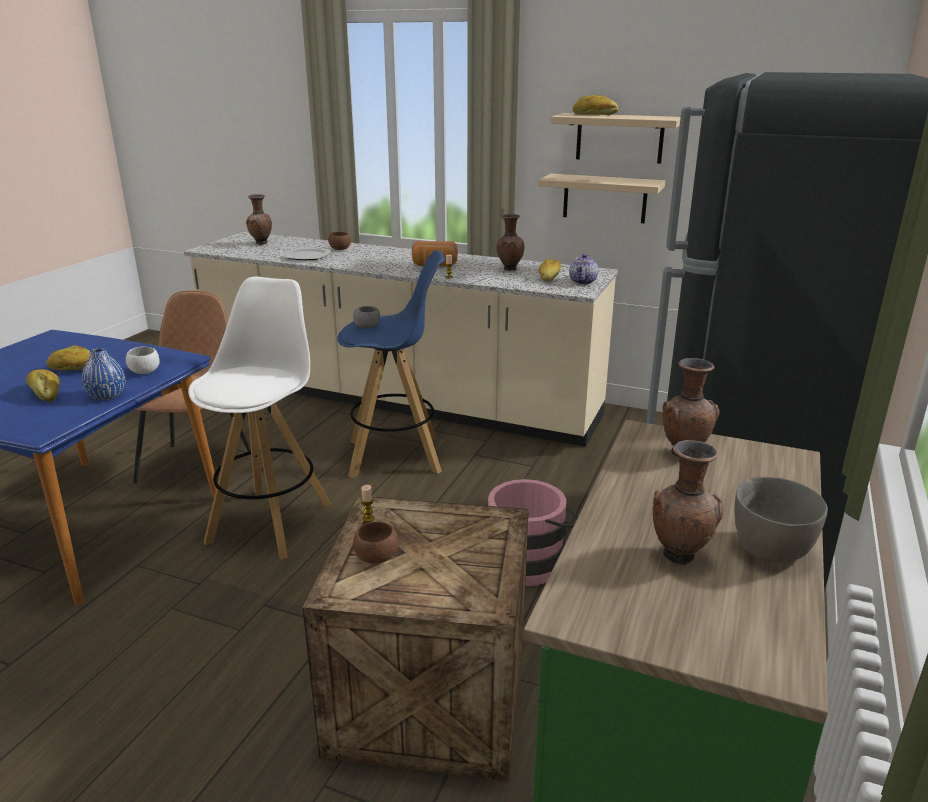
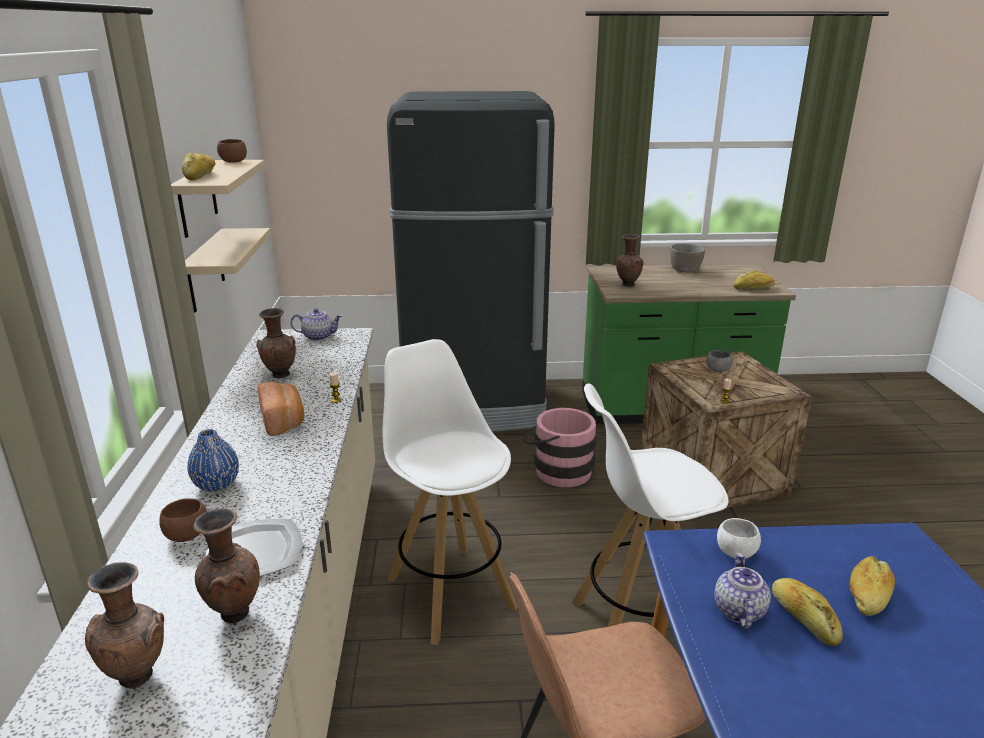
camera: 115 degrees left, 0 degrees up
(107, 396) = (807, 541): blue vase -> blue vase (217, 484)
(114, 357) = (738, 610): none -> teapot
(367, 327) = (456, 462): grey bowl -> grey bowl (717, 370)
(376, 557) = (750, 389): brown bowl -> brown bowl (233, 162)
(396, 456) = (450, 591): blue stool -> white stool
(549, 277) = (310, 352): bread -> bread (753, 288)
(680, 555) = (713, 280): brown vase -> brown vase (233, 613)

